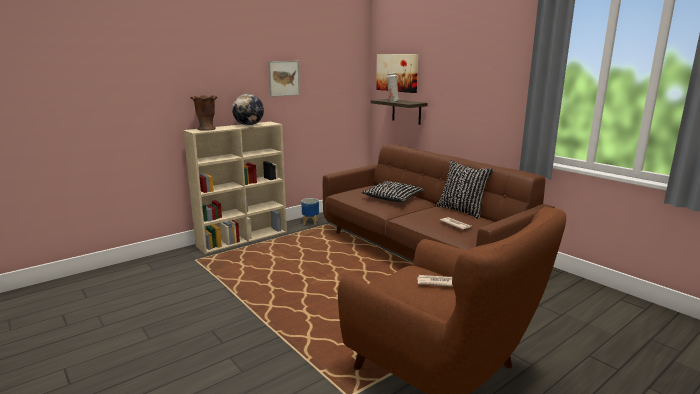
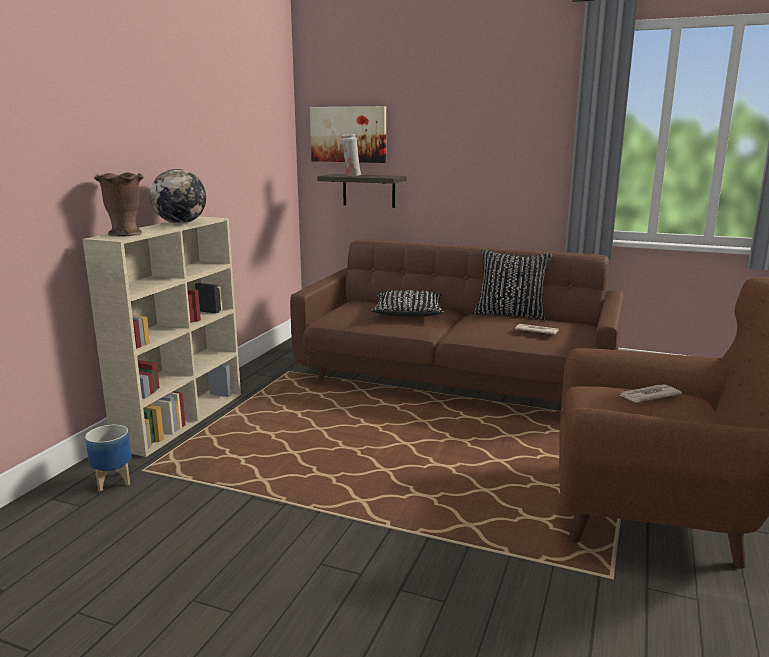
camera: 30 degrees left, 0 degrees up
(284, 78) = (204, 144): picture -> none
(310, 222) = (260, 375): planter -> planter (113, 481)

